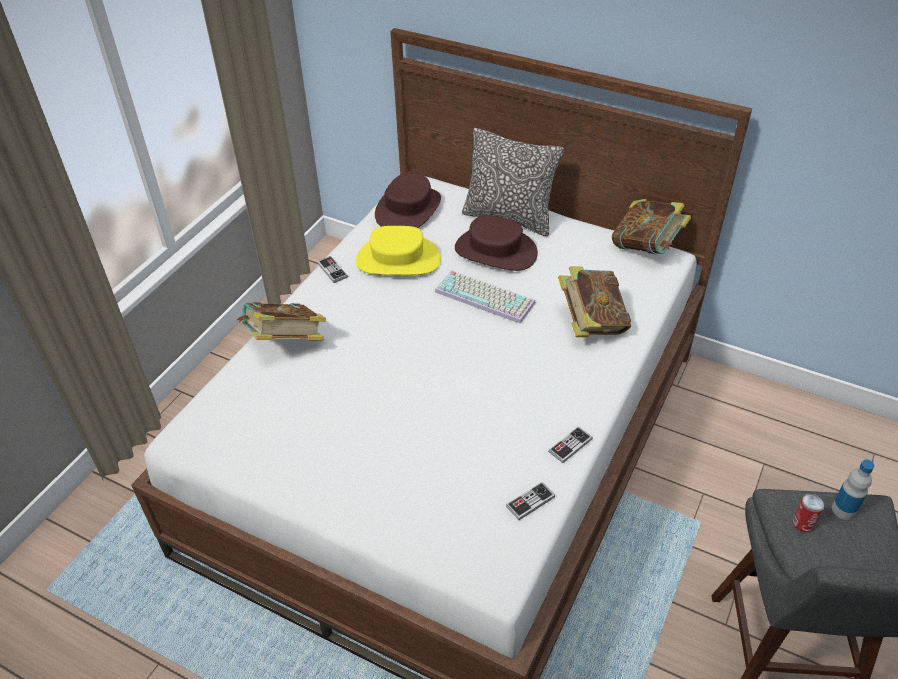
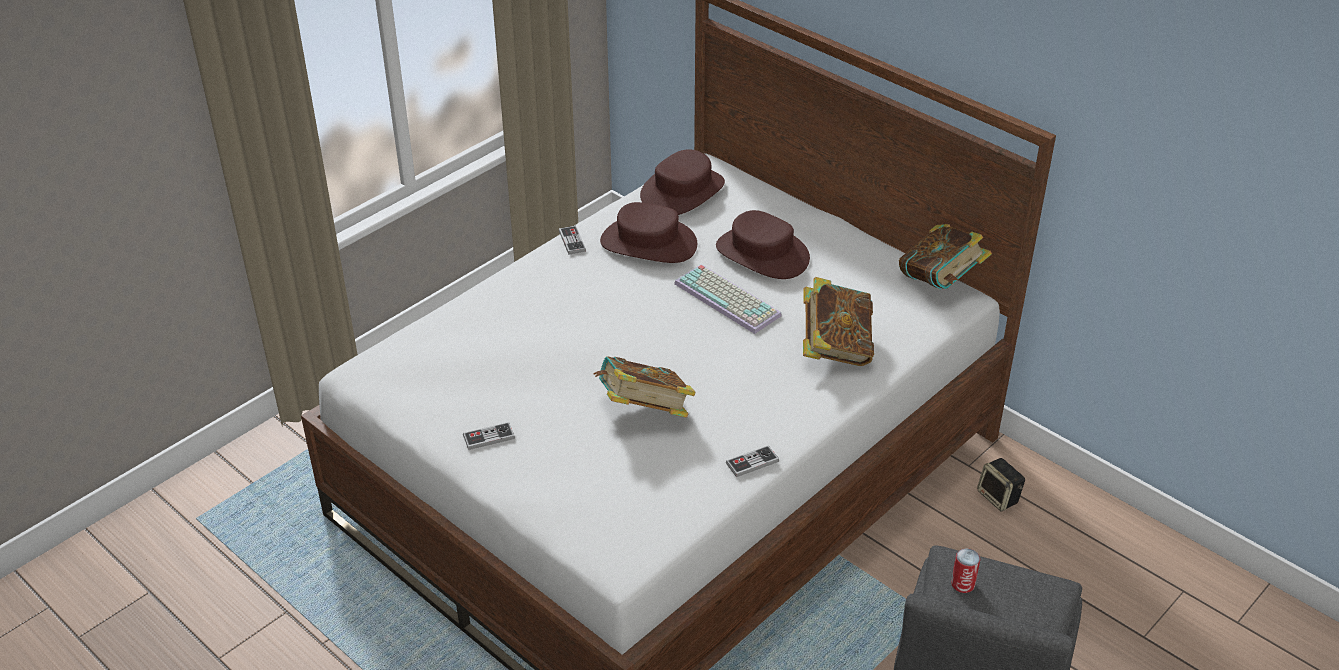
camera: 15 degrees right, 5 degrees down
(285, 342) = (494, 304): book -> book (643, 412)
(398, 260) = (648, 243): yellow hat -> brown hat
(509, 217) = (794, 221): pillow -> none
(530, 502) = (685, 504): game controller -> game controller (489, 437)
(710, 407) = (999, 497): none -> speaker
(843, 510) = (1015, 582): bottle -> none

